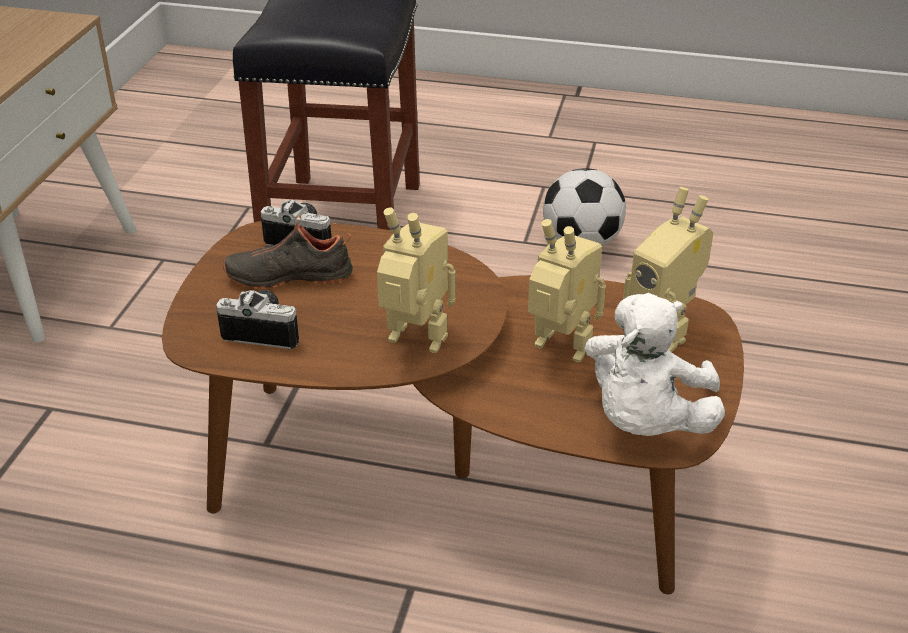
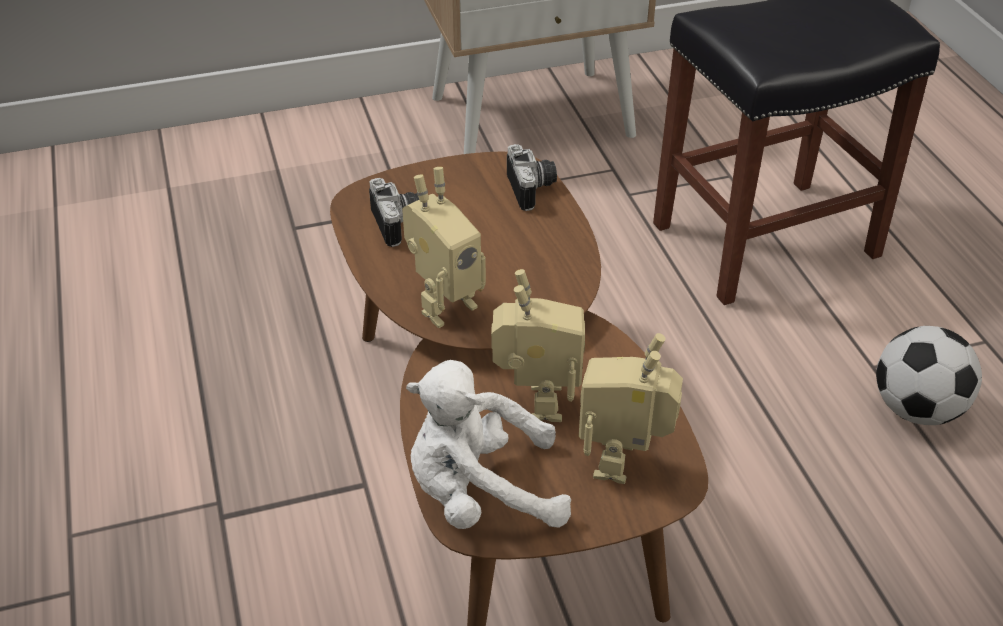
camera: 60 degrees right, 5 degrees up
(289, 275) = (478, 204): black shoe -> none
(414, 344) = (443, 305): toy robot -> toy robot turned 60 degrees clockwise

